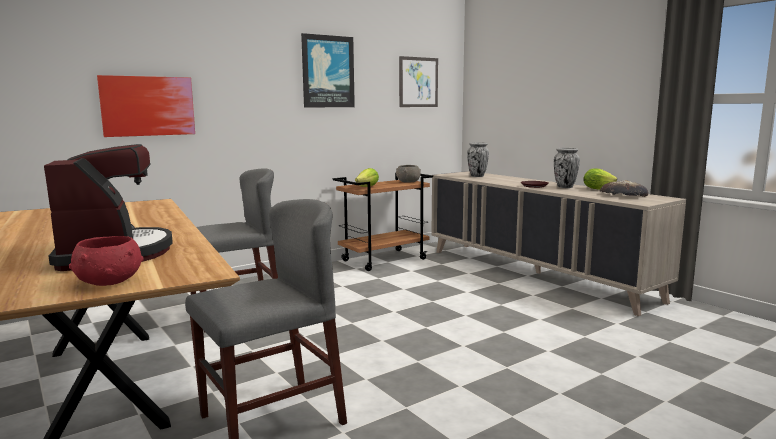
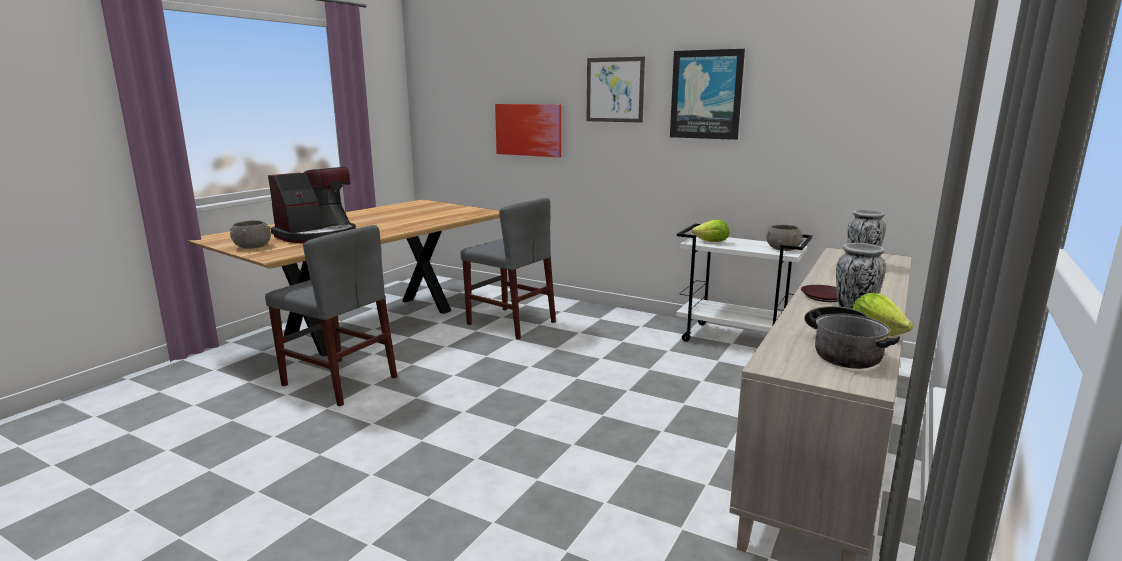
camera: 65 degrees right, 5 degrees up
(108, 282) = (252, 247): red bowl -> grey bowl
(384, 260) = (736, 340): brown cart -> white cart
(418, 82) = (860, 106): picture -> picture (615, 90)
(623, 194) = (842, 352): bread -> cooking pot

